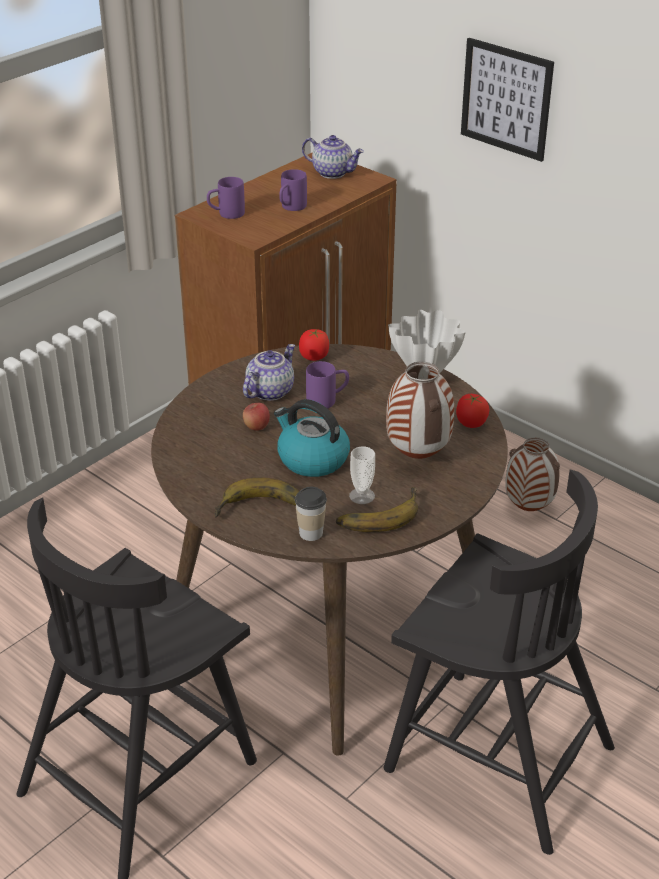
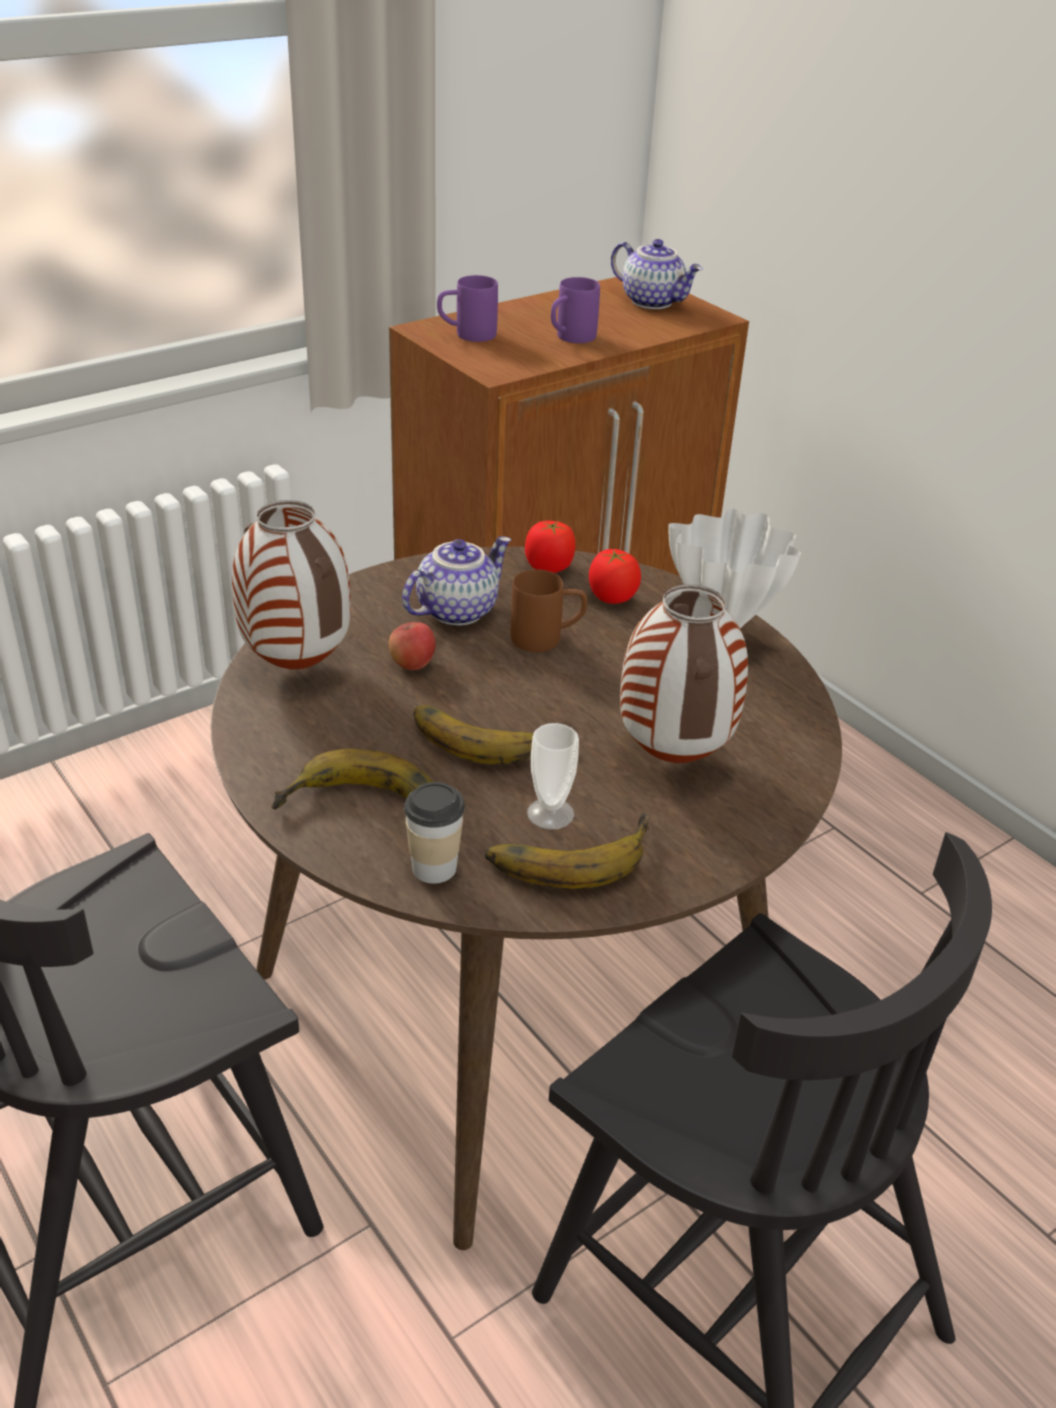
camera: 10 degrees right, 0 degrees up
(312, 459) = (485, 733): kettle -> banana
(327, 400) = (547, 638): purple mug -> brown mug
(471, 423) = (783, 715): tomato -> tomato (611, 598)
(506, 99) = (943, 195): picture -> none
(529, 508) = (881, 868): vase -> vase (299, 666)

